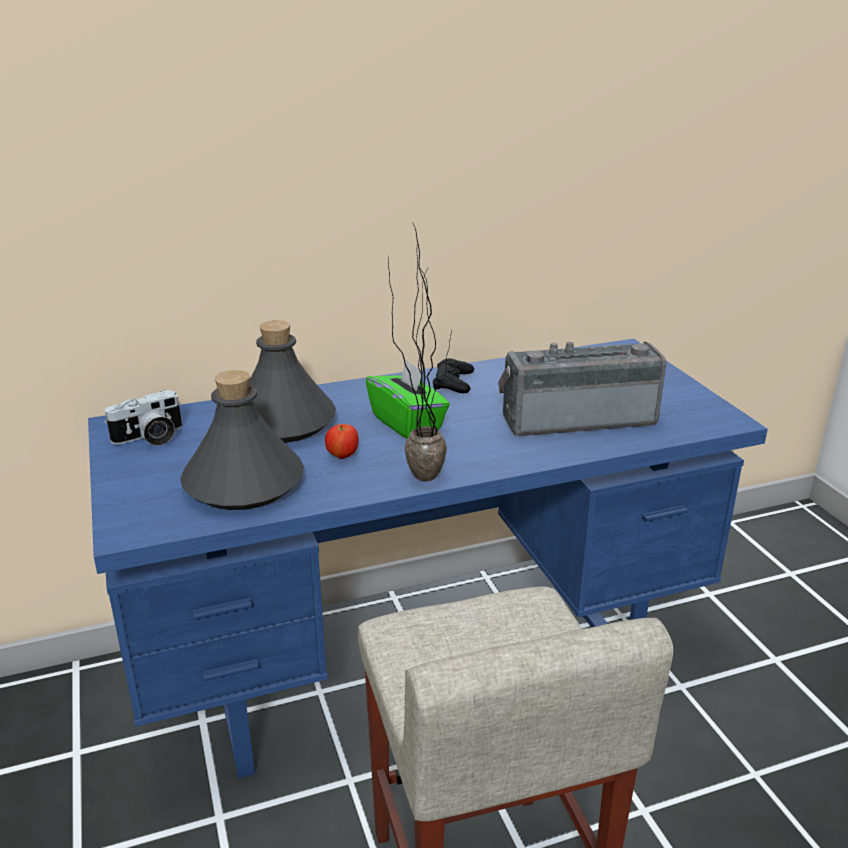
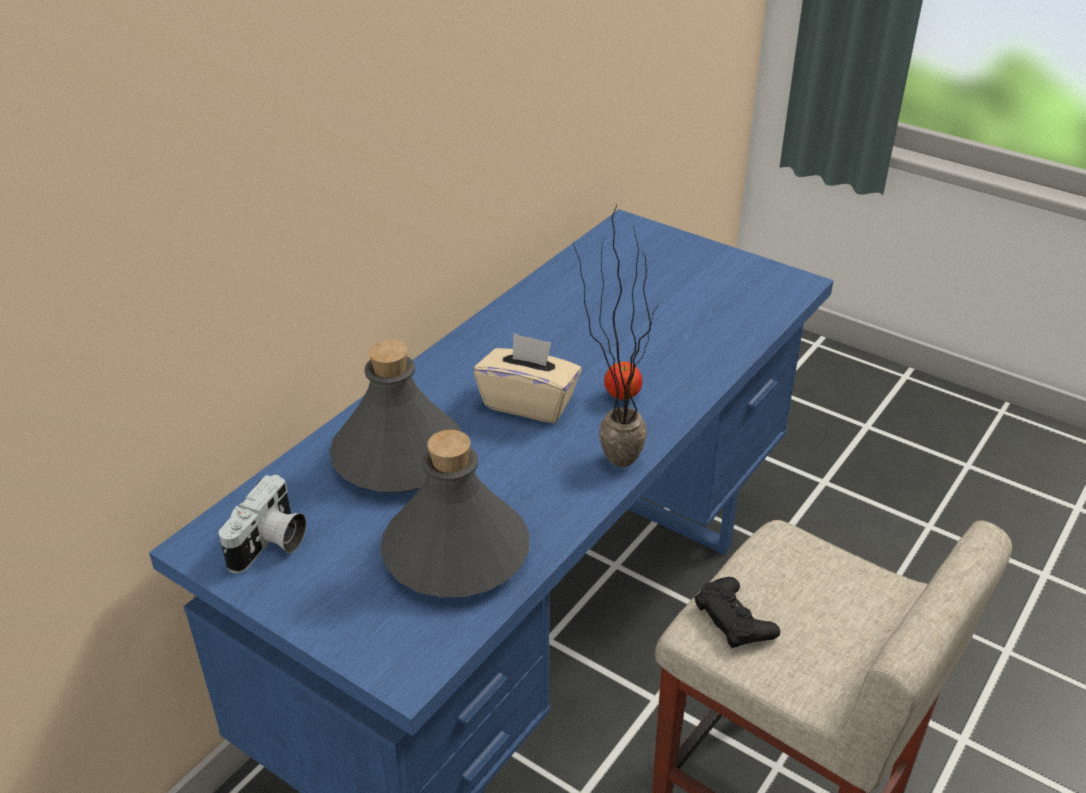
camera: 35 degrees left, 10 degrees up
(343, 456) = (513, 471): apple -> apple (622, 396)
(407, 423) = (528, 403): green tissue box -> beige tissue box
(453, 382) = (513, 331): black game controller -> black game controller (734, 619)
(577, 418) = (675, 330): radio -> none

